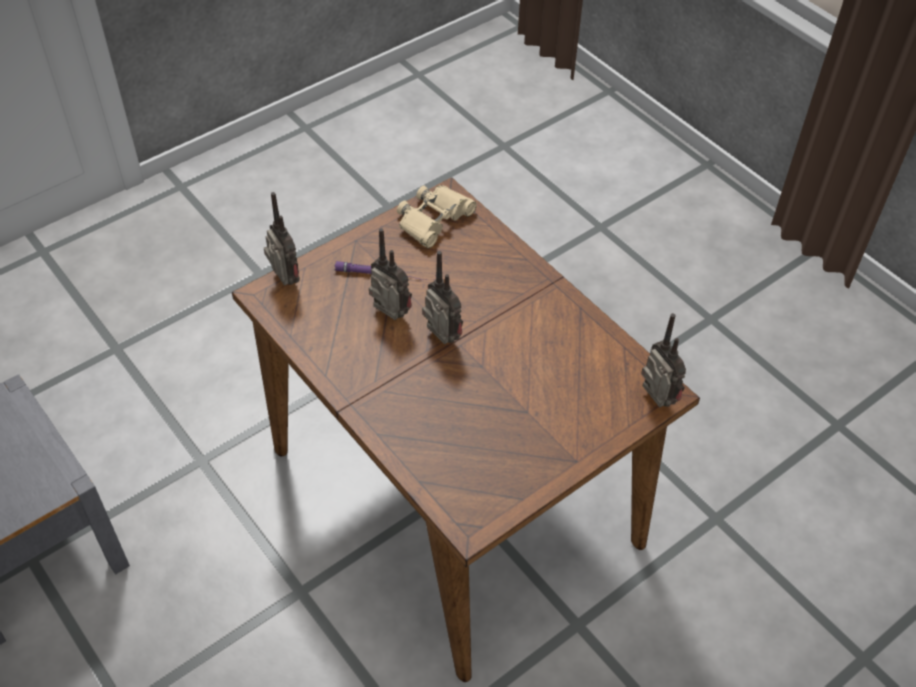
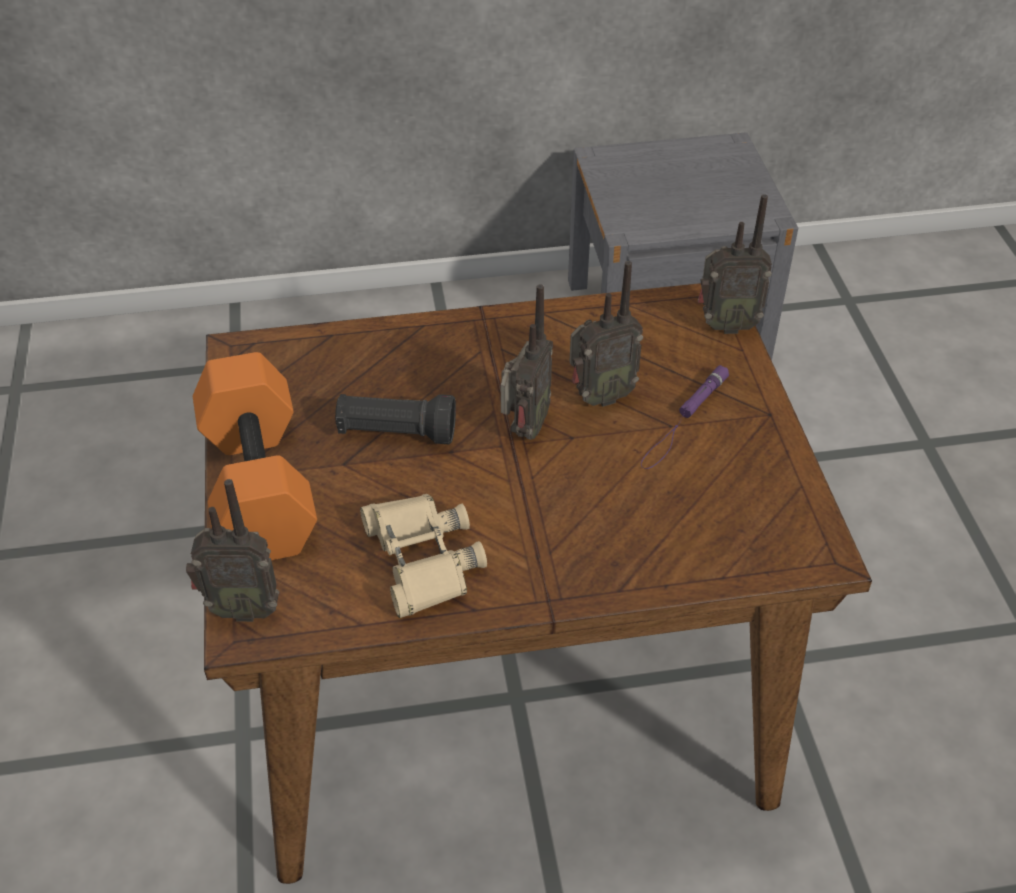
camera: 120 degrees right, 5 degrees down
(434, 219) = (771, 514): beige binoculars -> beige binoculars (421, 559)
(441, 339) = (524, 430): radio -> radio turned 60 degrees counterclockwise
(485, 399) = (396, 433): none -> black flashlight
(574, 445) = (255, 485): none -> orange dumbbell

